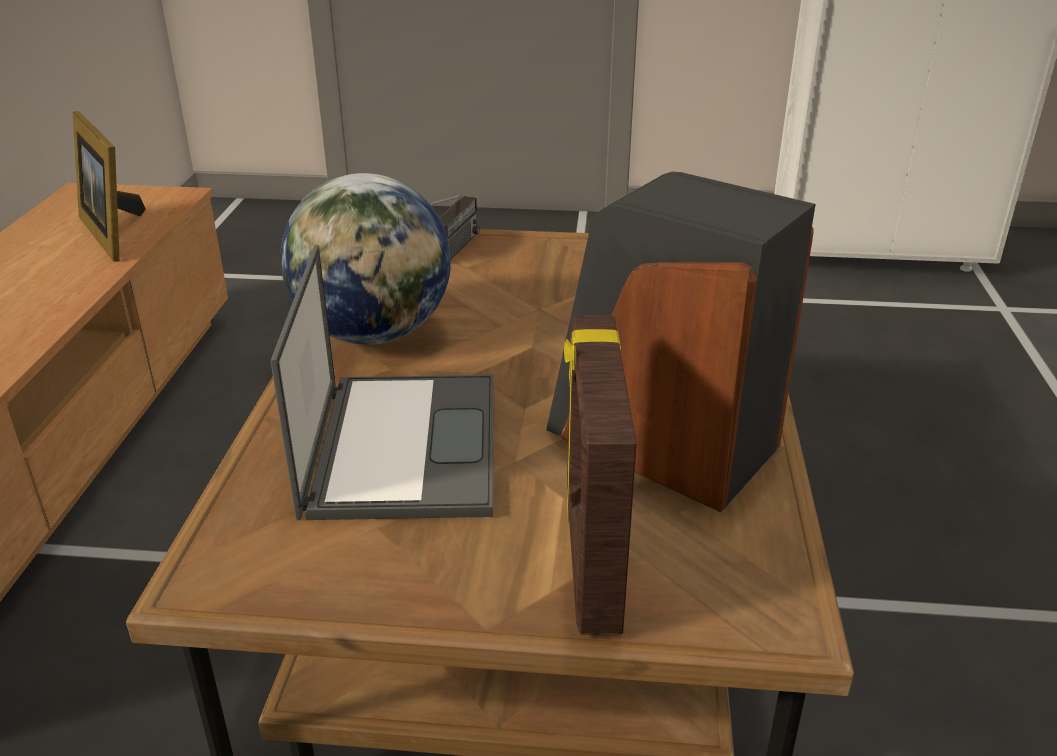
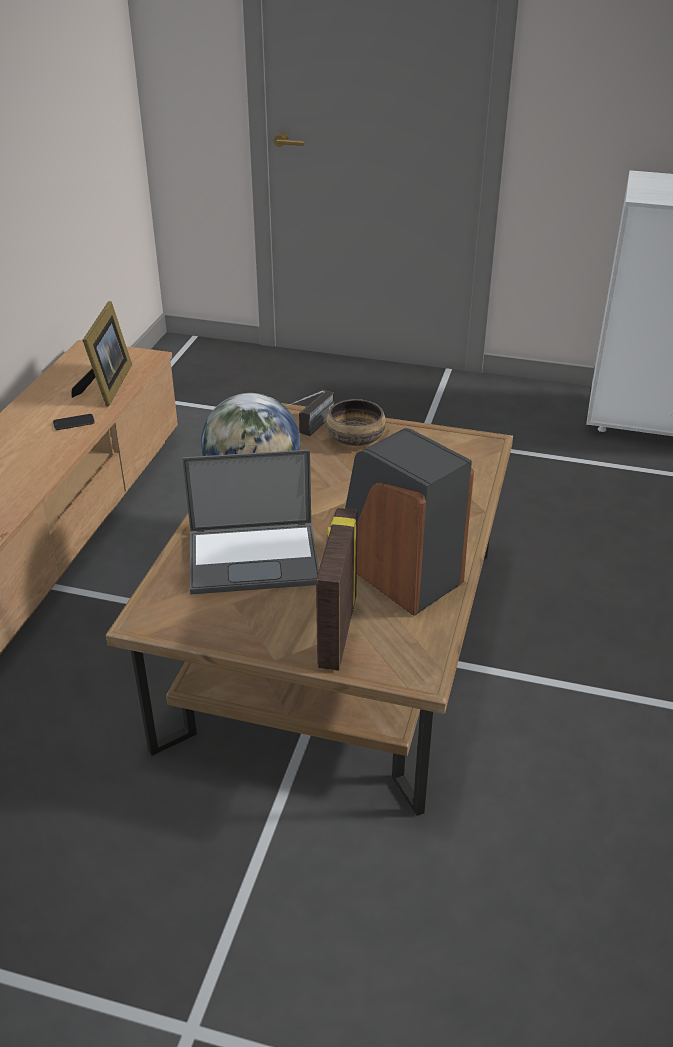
camera: 10 degrees right, 5 degrees up
(61, 283) = (74, 422): none -> phone
(115, 233) = (107, 386): picture frame -> picture frame turned 150 degrees counterclockwise
(402, 443) = (255, 557): laptop -> laptop turned 75 degrees clockwise
(518, 260) = (354, 438): none -> bowl

